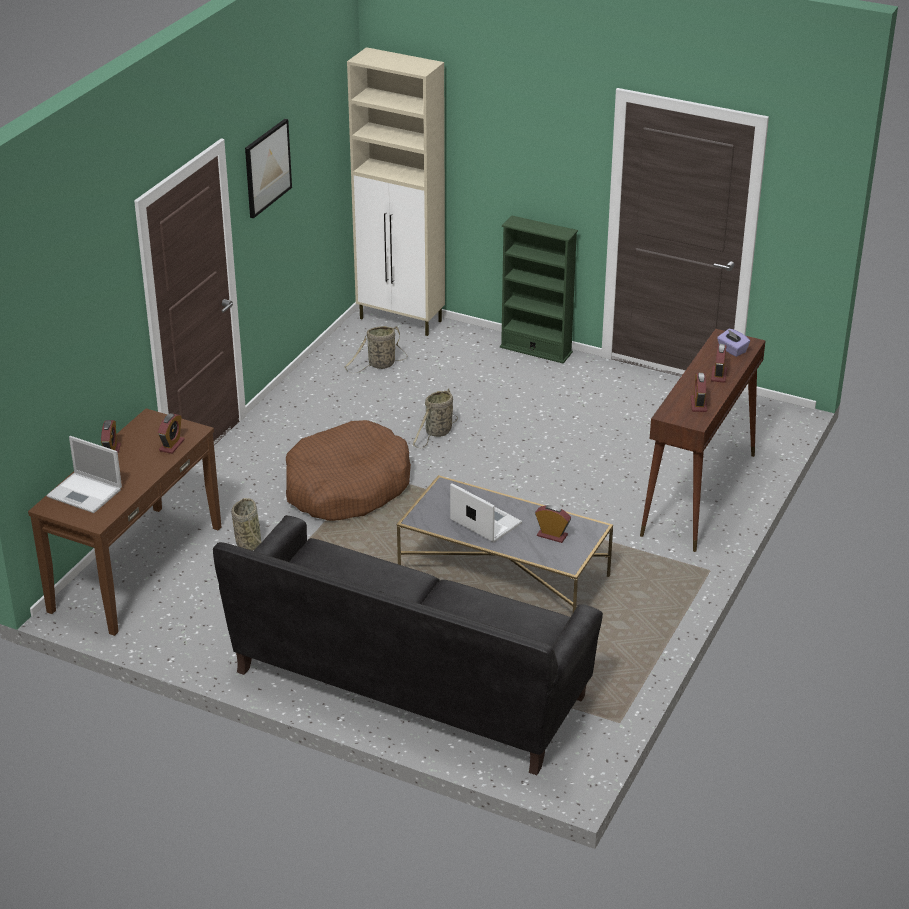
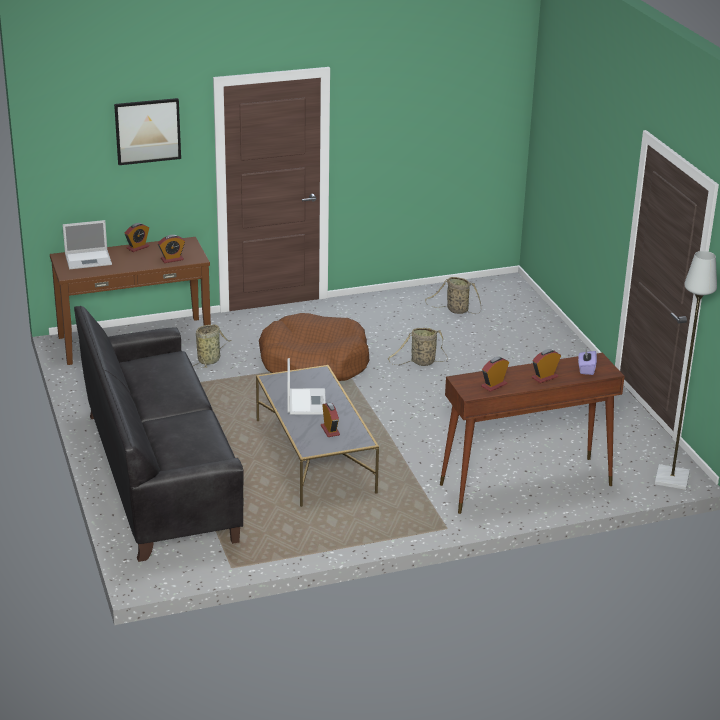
camera: 45 degrees right, 5 degrees down
(86, 493) = (89, 259): laptop -> laptop turned 90 degrees counterclockwise
(267, 167) = (385, 110): picture -> picture (147, 131)
(401, 320) = (516, 293): beige cabinet -> none
(536, 350) = (575, 350): green bookcase -> none
(782, 423) = (672, 479): none -> grey floor lamp

